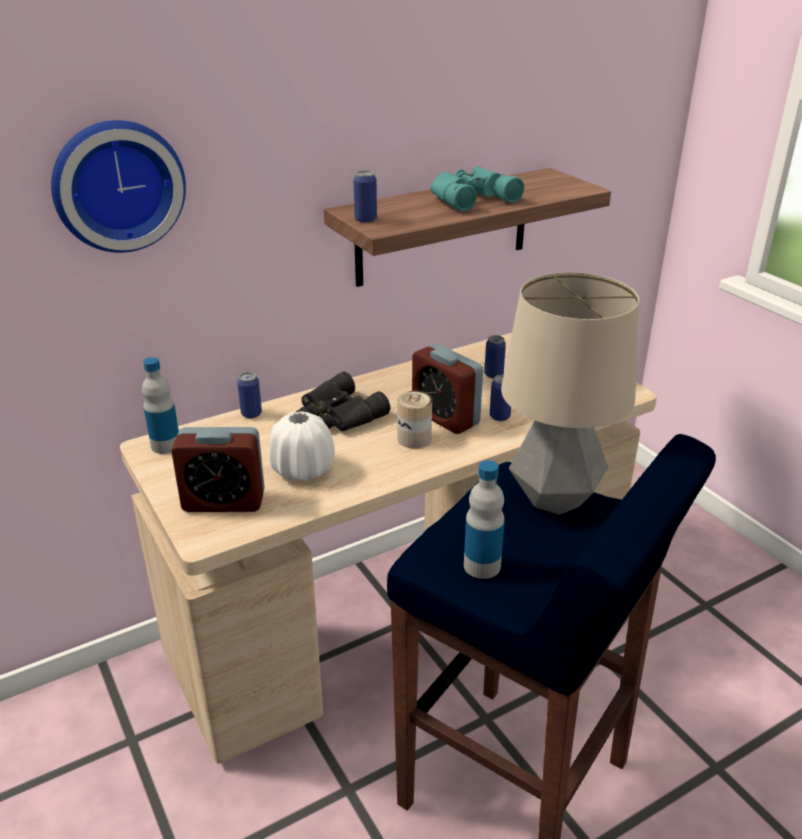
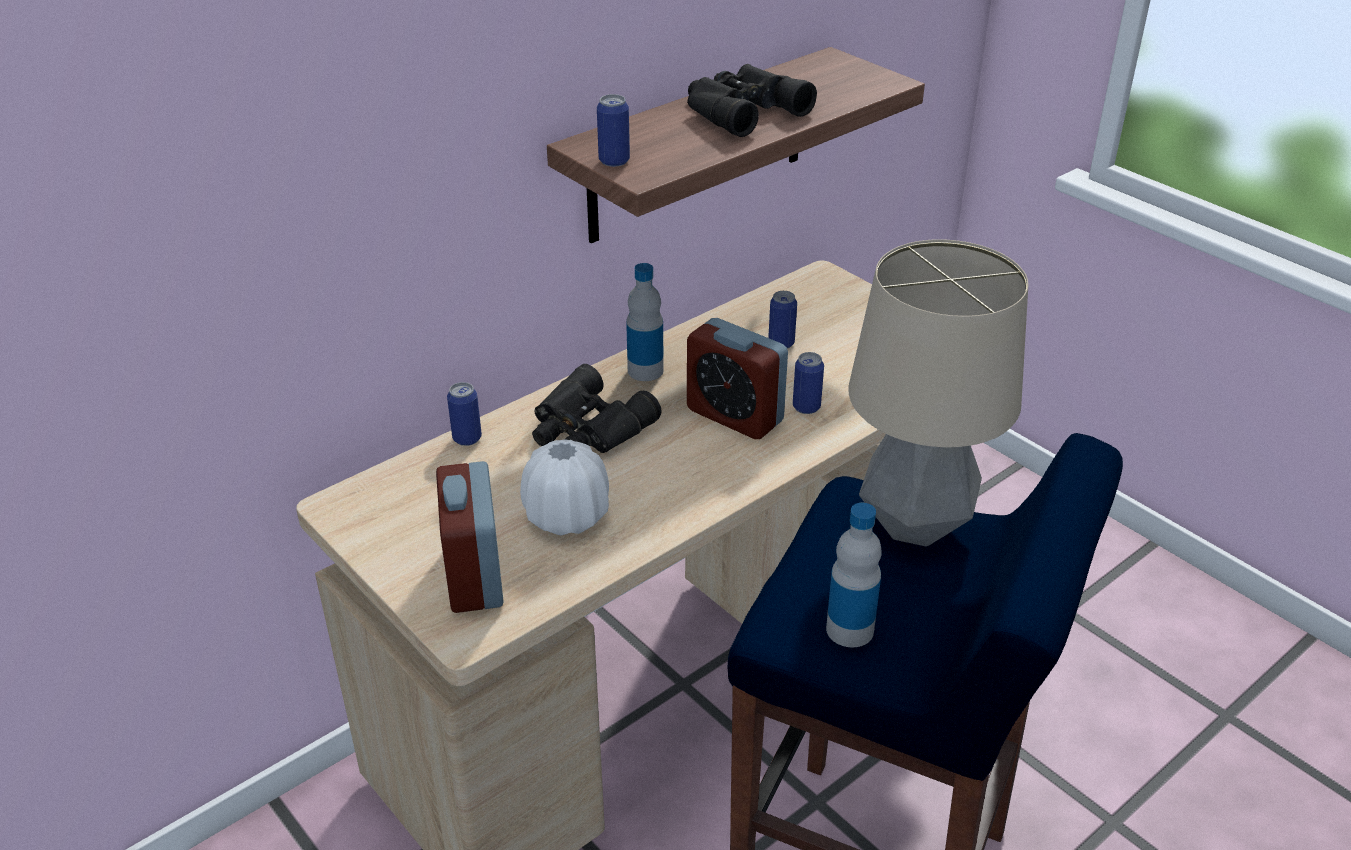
camera: 10 degrees left, 5 degrees up
(117, 185) = (280, 154): wall clock -> none
(166, 445) = (363, 501): bottle -> bottle (645, 370)
(224, 501) = (474, 576): alarm clock -> alarm clock turned 90 degrees clockwise
(414, 438) = (702, 452): can -> none
(468, 197) = (740, 110): turquoise binoculars -> black binoculars

